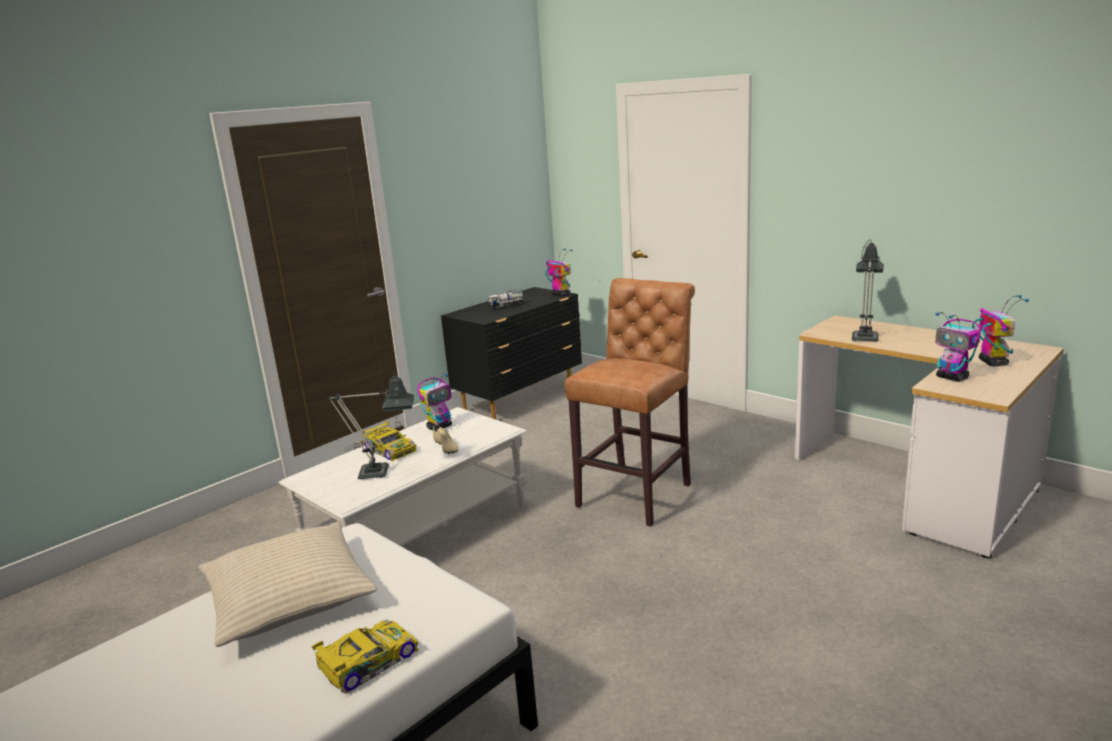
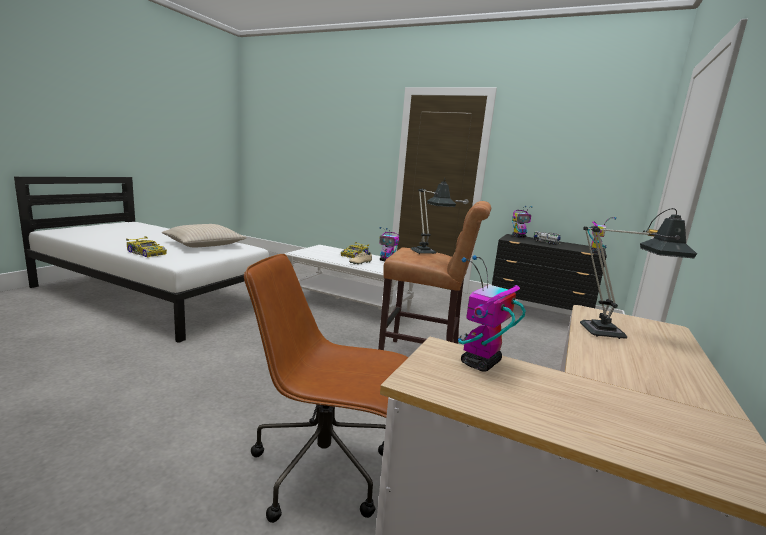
camera: 70 degrees right, 5 degrees down
(382, 472) = (328, 255): table lamp -> table lamp (425, 253)
(857, 574) = (325, 469): none -> brown office chair
(992, 362) = (586, 406): toy robot -> toy robot (519, 237)

